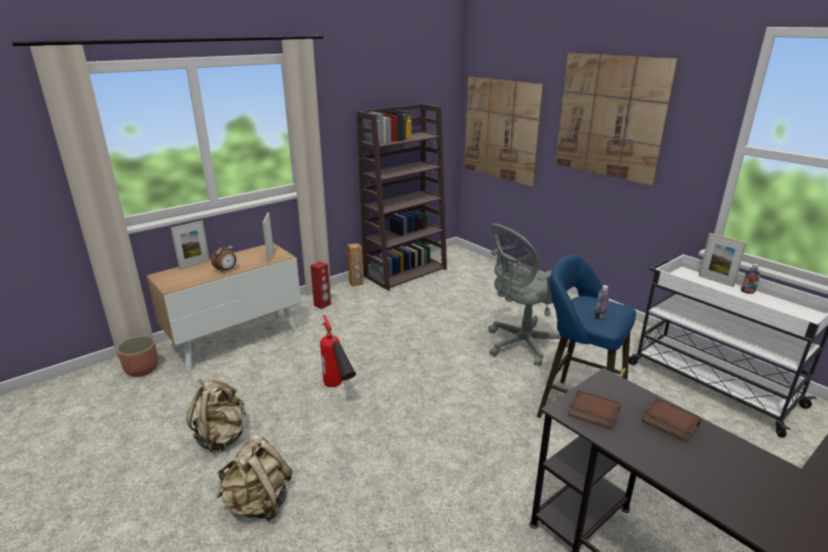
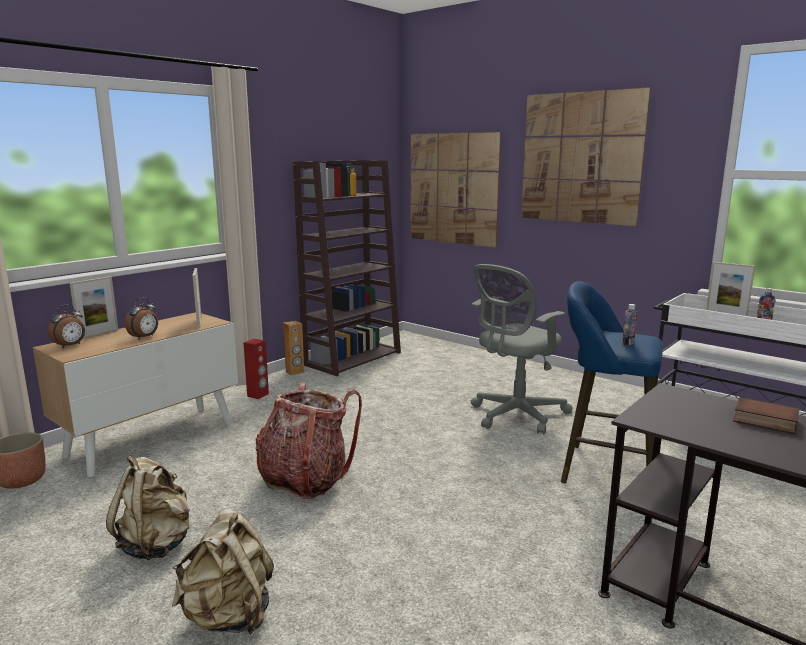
camera: 10 degrees left, 10 degrees down
(172, 276) = (70, 346): none -> alarm clock
(339, 391) = (306, 479): fire extinguisher -> backpack
(592, 414) = (674, 420): book -> none

